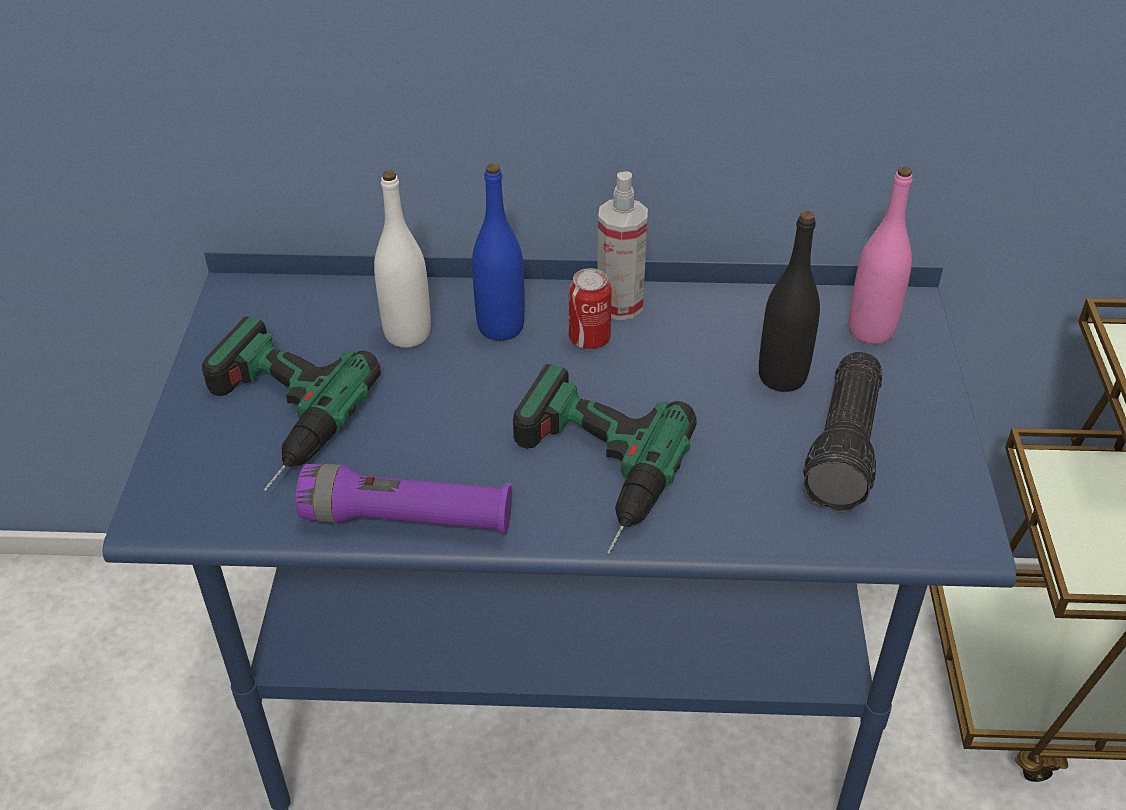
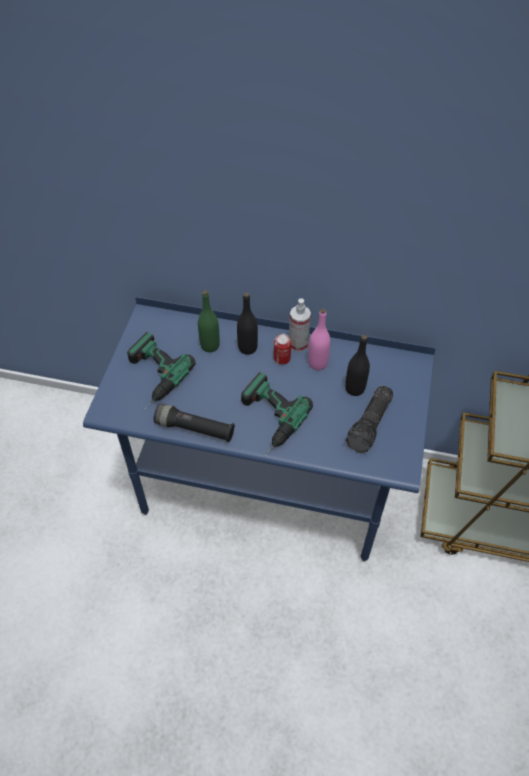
camera: 10 degrees right, 10 degrees up
(407, 334) = (210, 345): white bottle -> green bottle
(407, 519) = (195, 429): purple flashlight -> black flashlight
(501, 327) = (247, 348): blue bottle -> black bottle
(871, 330) = (398, 372): pink bottle -> pink bottle (317, 363)

